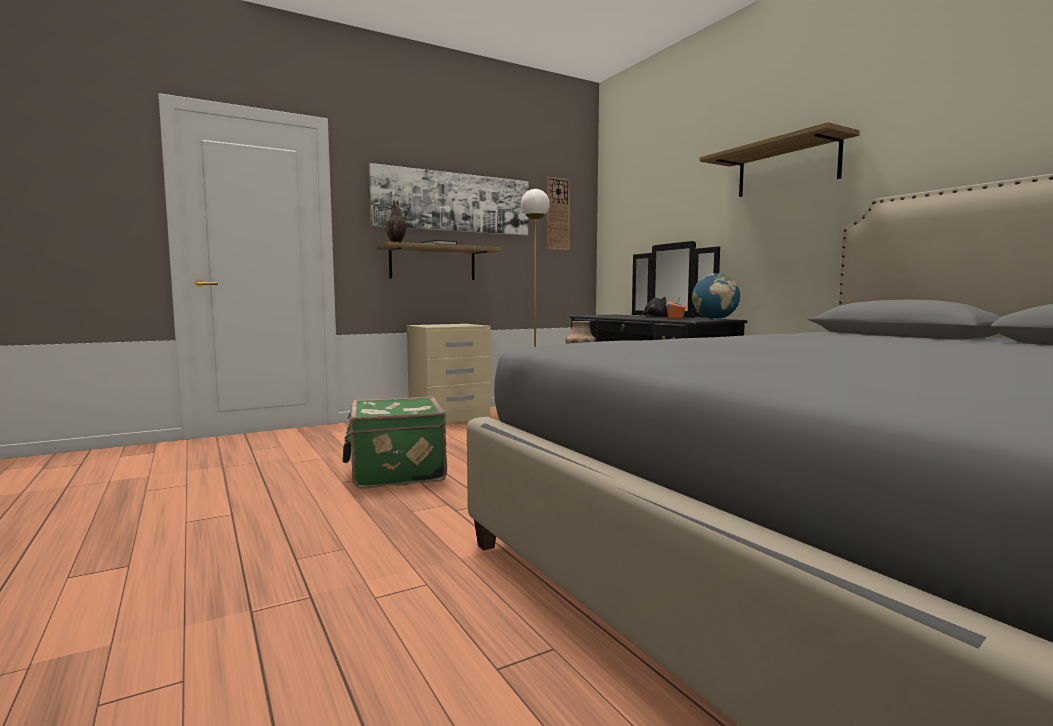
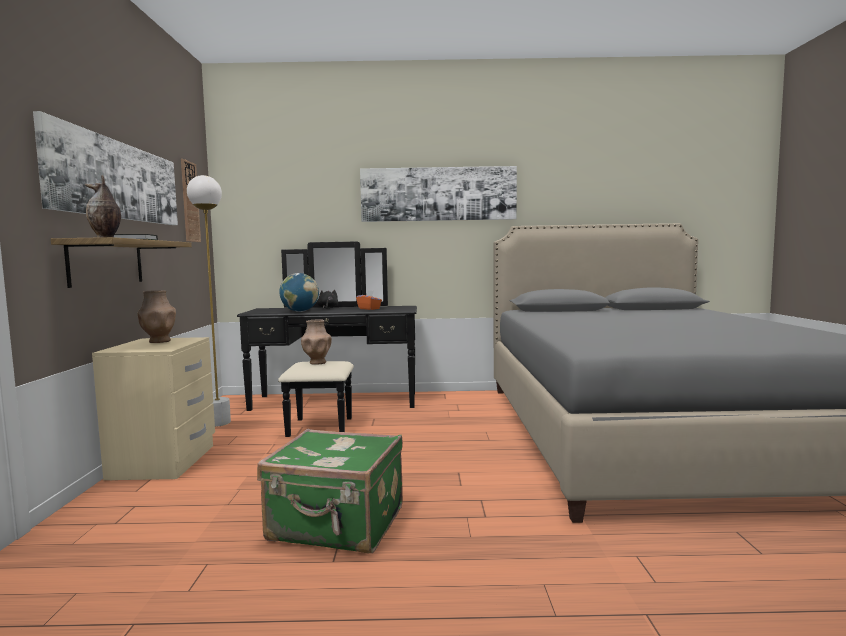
camera: 60 degrees left, 0 degrees up
(457, 324) = (159, 341): none -> brown vase
(715, 319) = (400, 307): globe -> globe (300, 311)
(787, 168) = (438, 194): shelf -> picture

